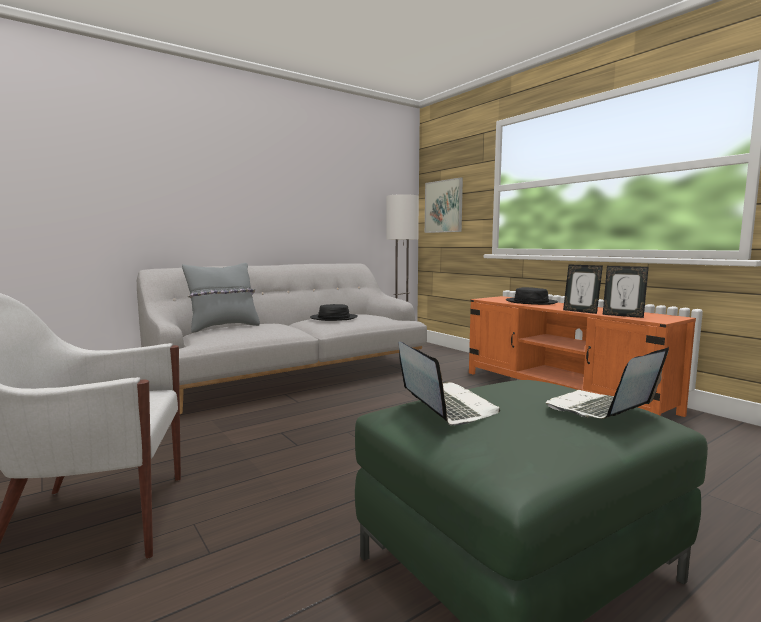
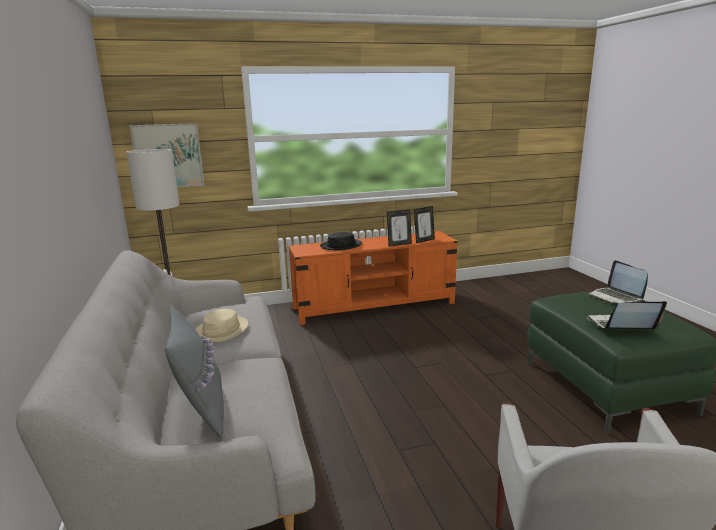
camera: 70 degrees left, 10 degrees up
(333, 318) = (221, 330): black hat -> beige hat

